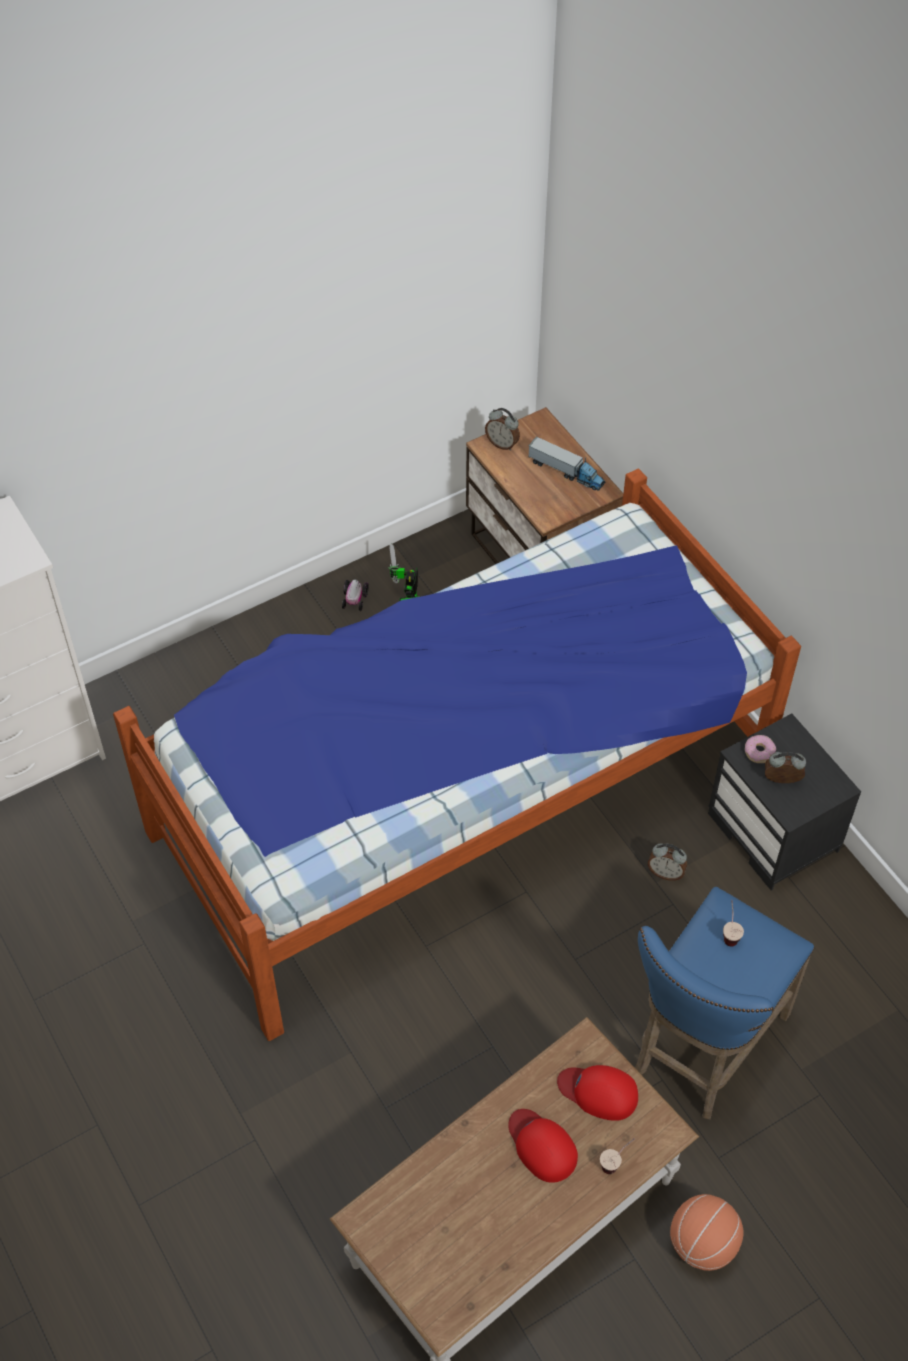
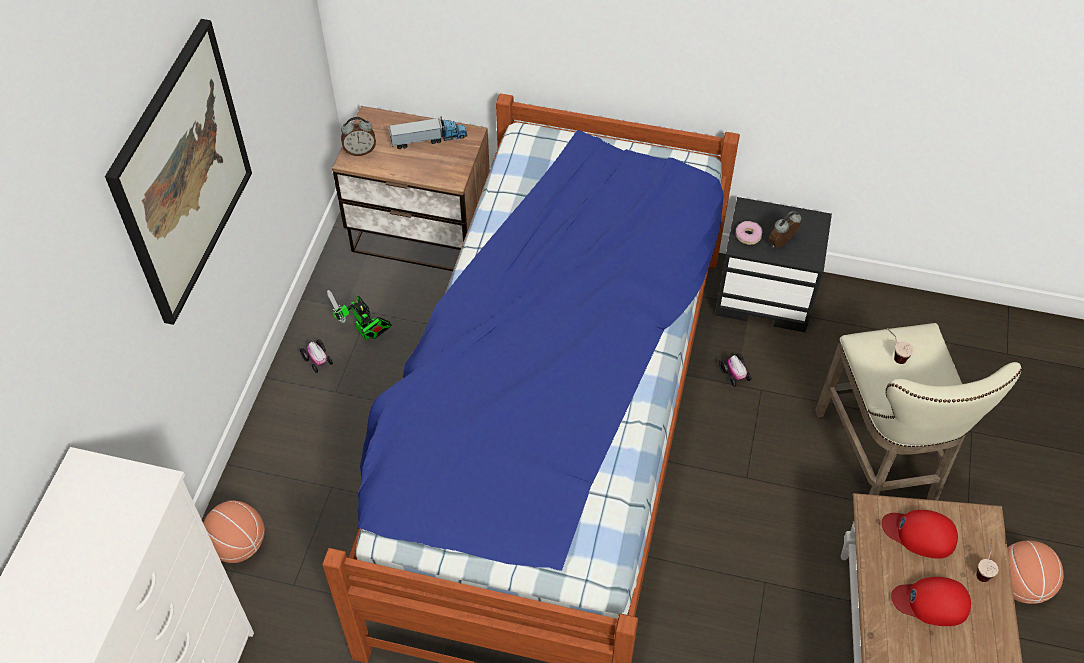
camera: 45 degrees left, 0 degrees up
(159, 690) = (238, 545): none -> basketball
(252, 354) = (182, 173): none -> picture
(599, 1092) = (920, 534): red cap -> red cap turned 45 degrees clockwise
(665, 872) = (734, 374): alarm clock -> toy car
(702, 1047) = (880, 464): blue stool -> beige stool

